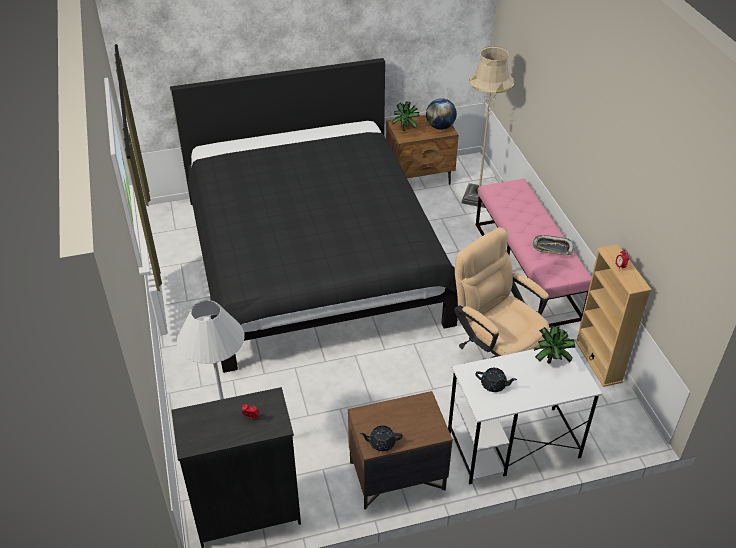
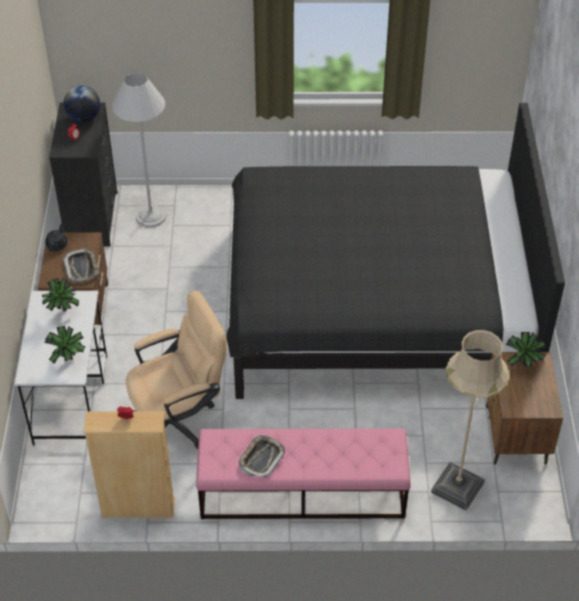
camera: 105 degrees right, 5 degrees up
(408, 409) = (81, 268): none -> tray
(440, 127) = (524, 403): globe -> globe (84, 118)
(494, 385) = (62, 312): black teapot -> potted plant

